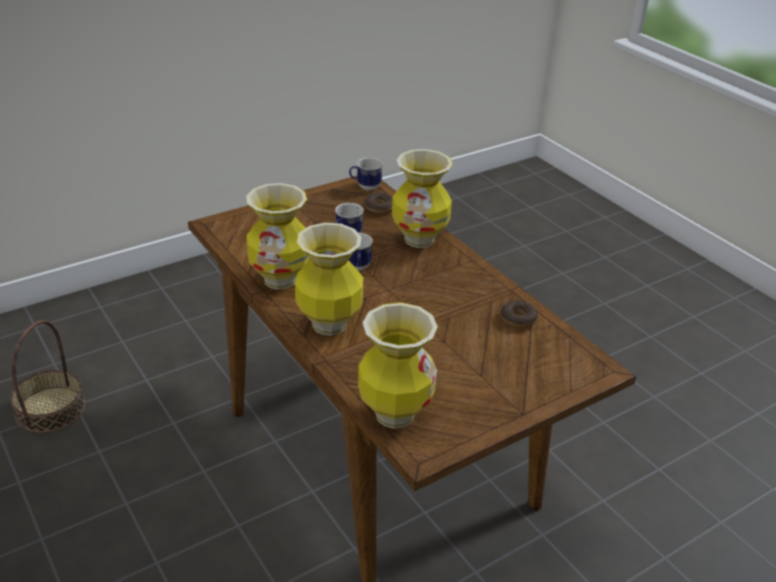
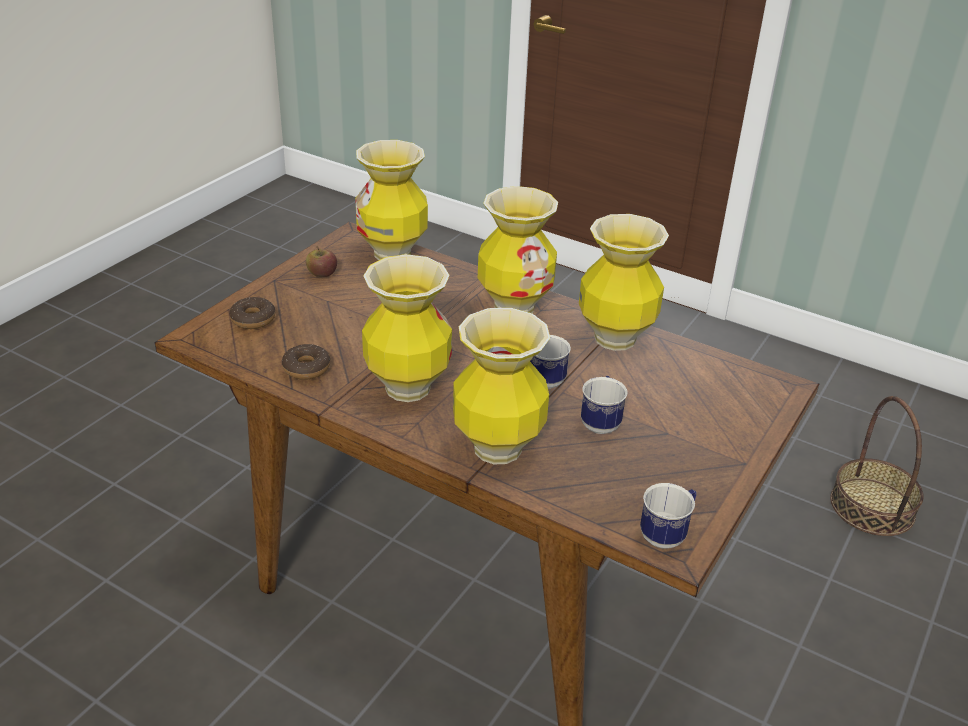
camera: 155 degrees right, 0 degrees up
(379, 207) = (603, 493): donut -> donut (253, 319)
(453, 286) = (407, 388): none -> vase
(475, 408) = (322, 274): none -> apple

